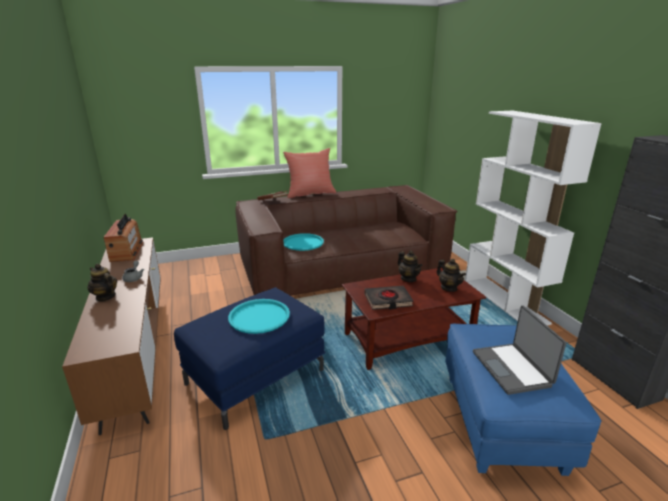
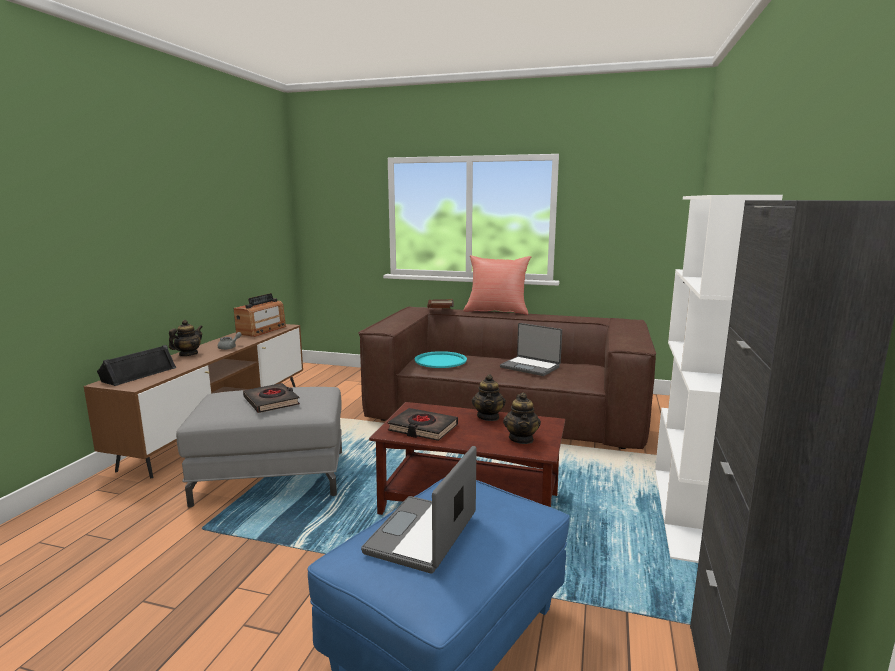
camera: 35 degrees right, 10 degrees down
(98, 333) = (138, 374): none -> black speaker
(105, 297) = (188, 354): teapot -> teapot turned 45 degrees clockwise
(255, 376) = (272, 477): blue ottoman -> grey ottoman
(259, 316) = (271, 402): turquoise tray -> black book
(366, 233) = (530, 367): none -> laptop

